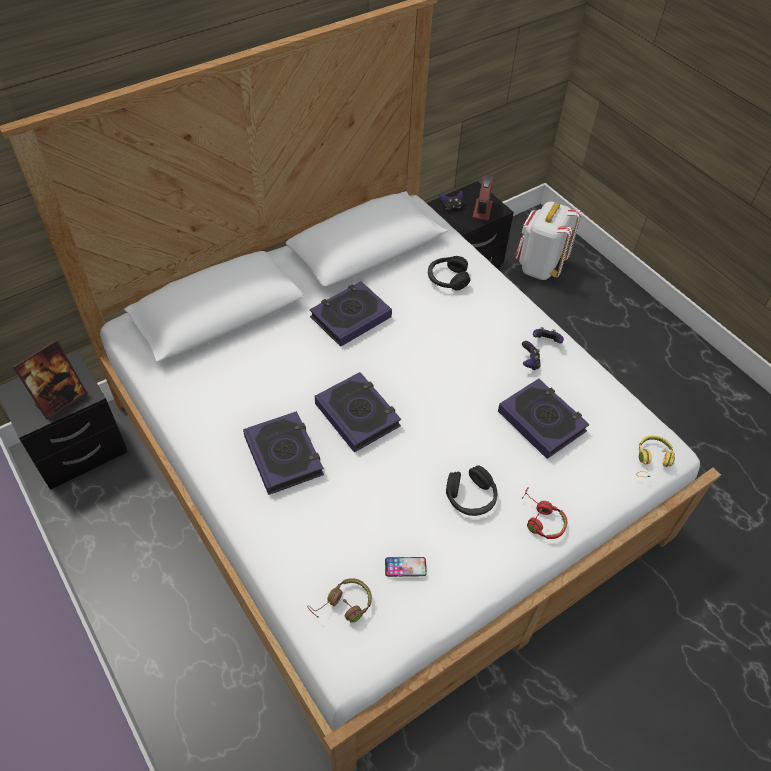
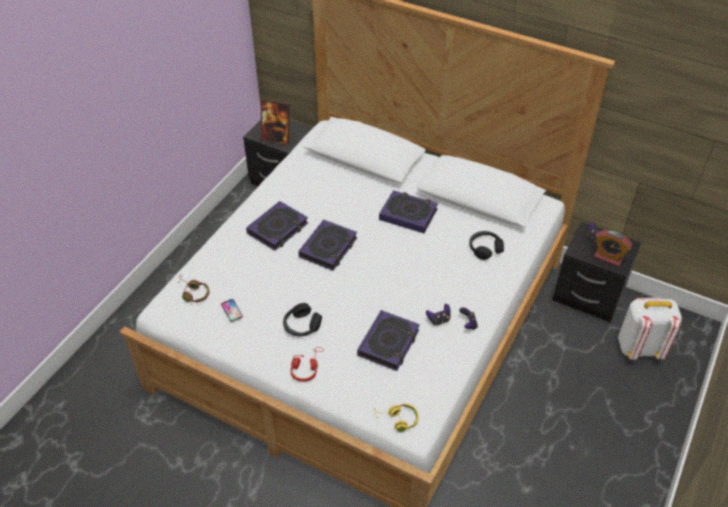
camera: 65 degrees right, 5 degrees down
(482, 210) = (608, 257): alarm clock -> alarm clock turned 45 degrees clockwise

